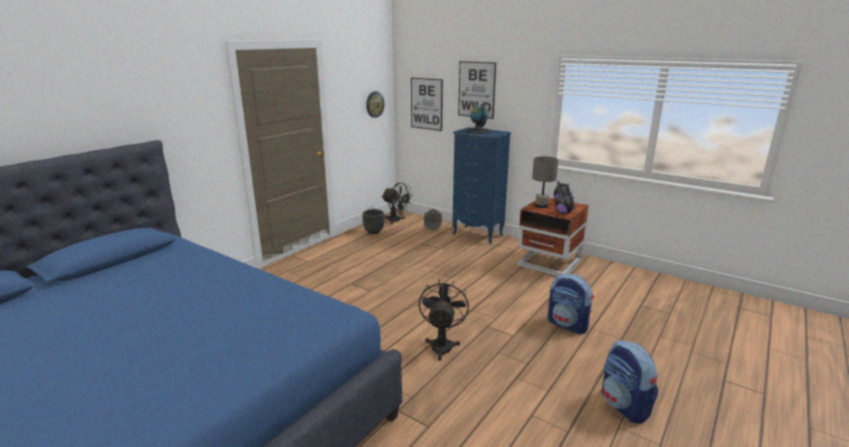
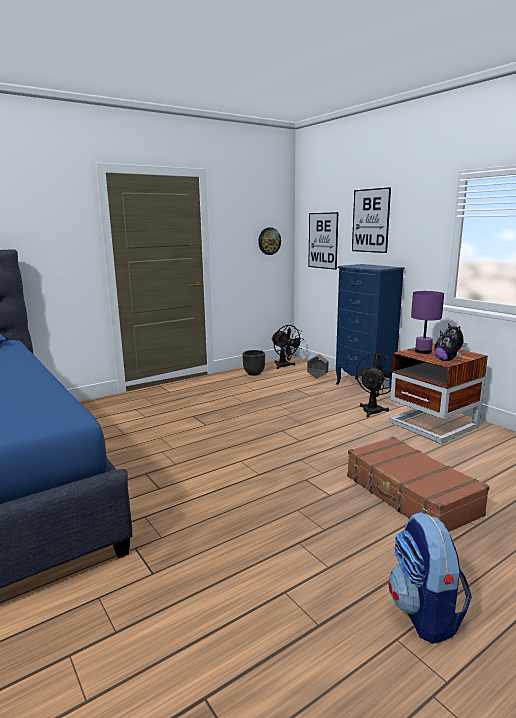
camera: 20 degrees right, 5 degrees down
(442, 344) = (238, 489): black fan -> black fan (373, 409)
(478, 131) = (365, 266): globe -> none
(541, 205) = (422, 351): grey table lamp -> purple table lamp
(568, 325) = (410, 496): backpack -> brown suitcase

